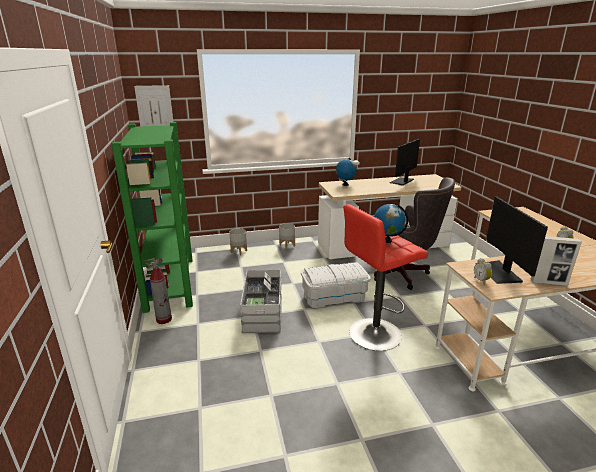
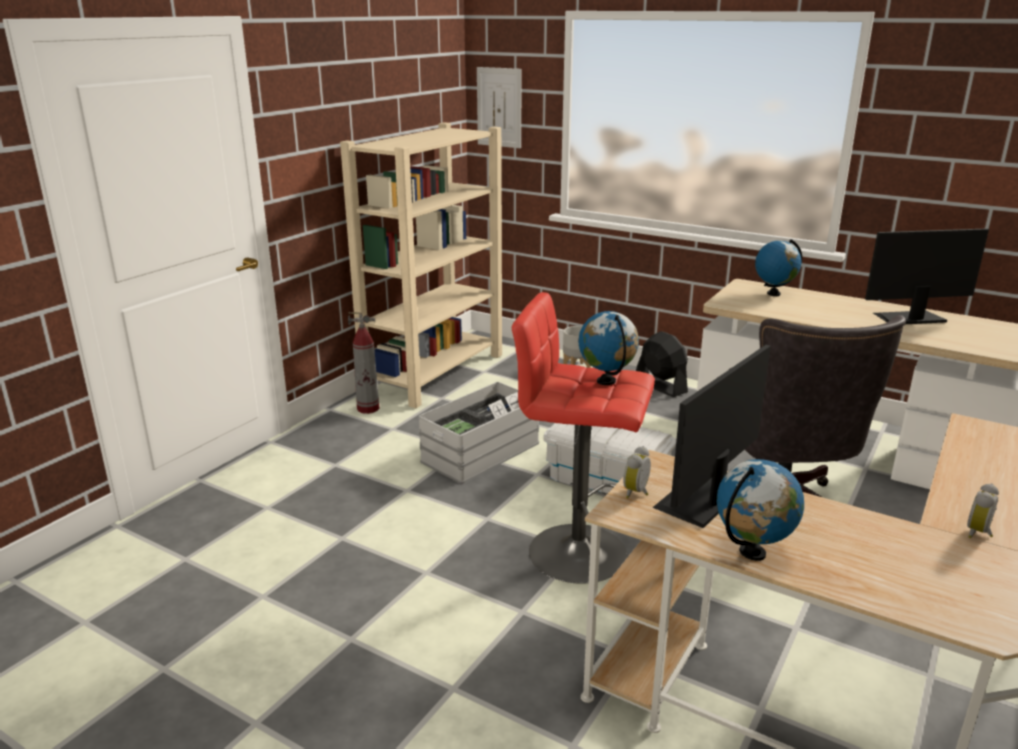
camera: 45 degrees right, 0 degrees up
(170, 283) = (434, 373): green bookcase -> beige bookcase
(287, 246) = (660, 385): grey planter -> black fan
(548, 283) = (752, 553): picture frame -> globe

